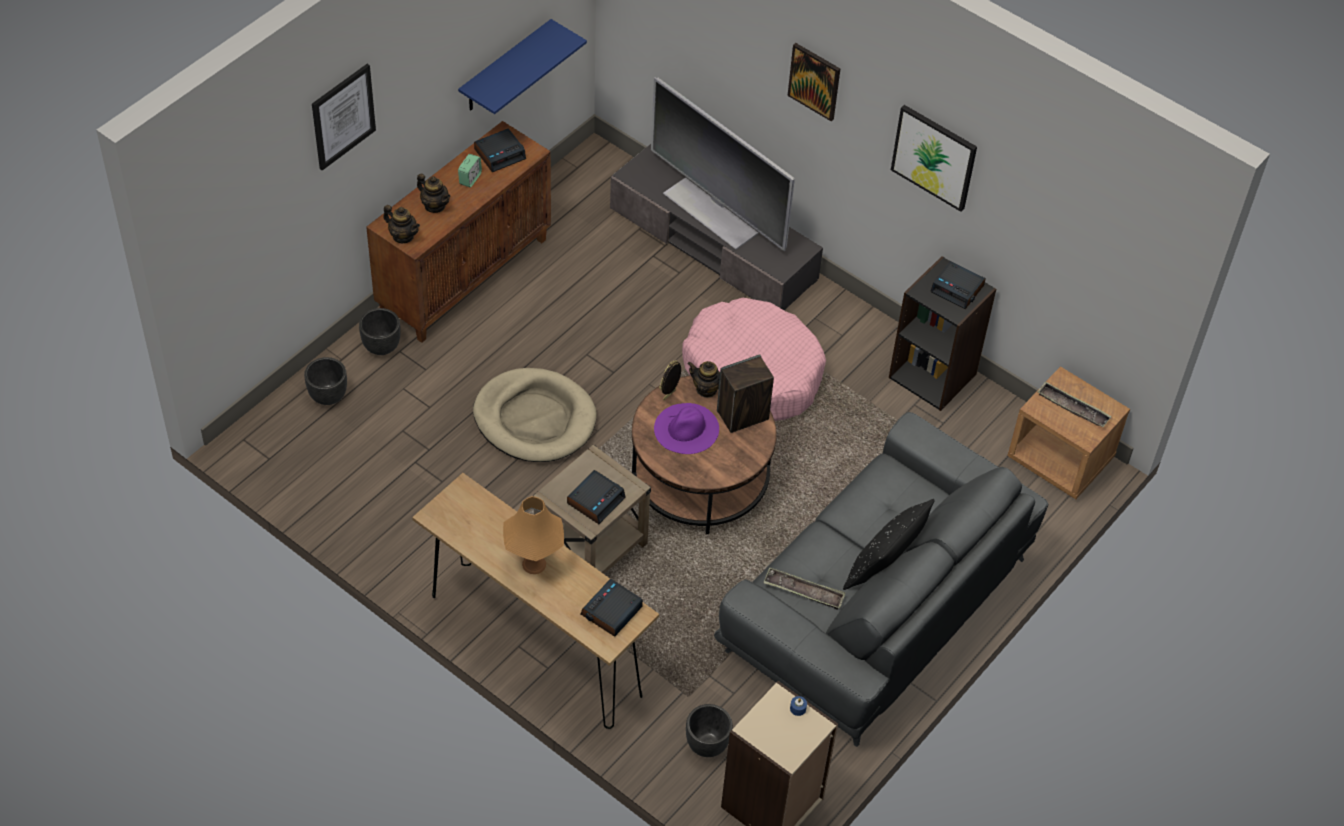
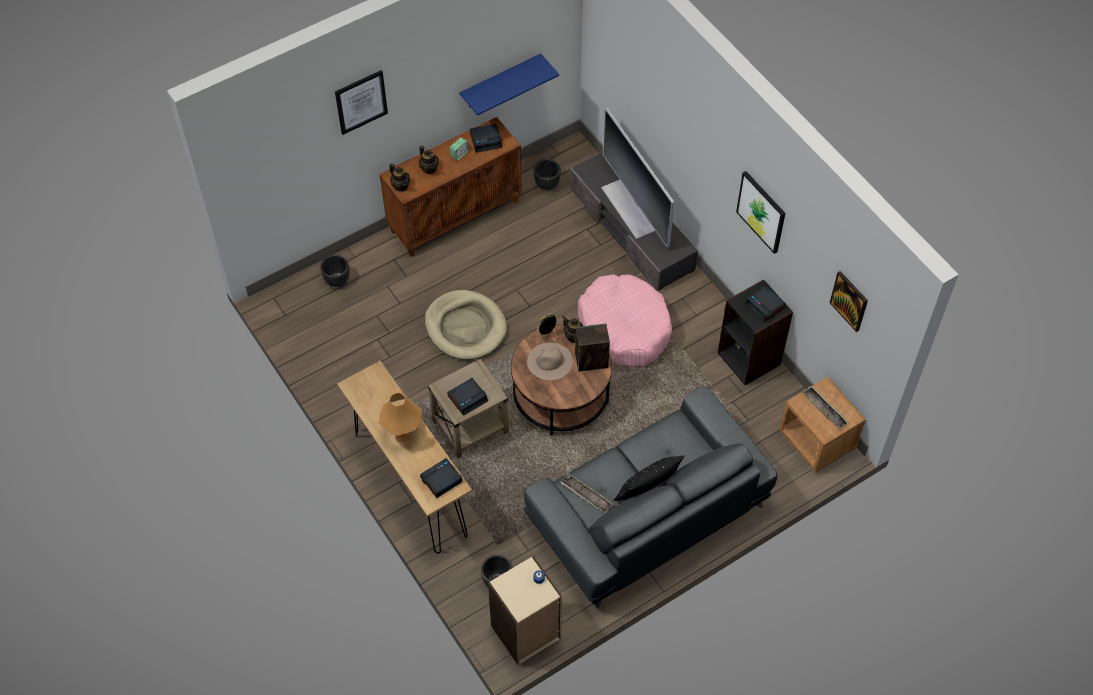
camera: 20 degrees right, 5 degrees up
(381, 347) = (383, 254): black planter -> black planter (546, 184)
(686, 428) = (550, 361): purple hat -> beige hat
(814, 81) = (697, 138): picture -> picture (849, 300)

